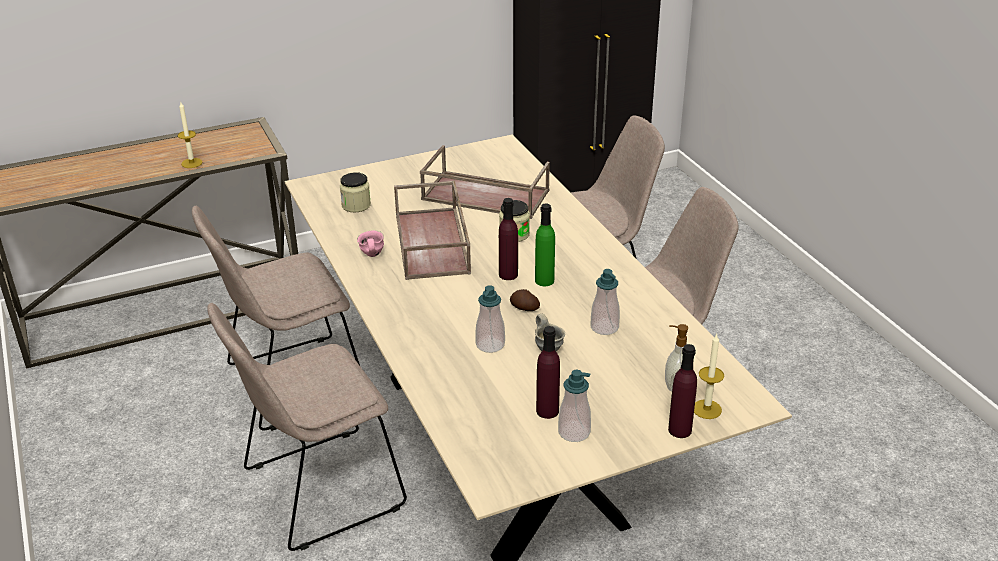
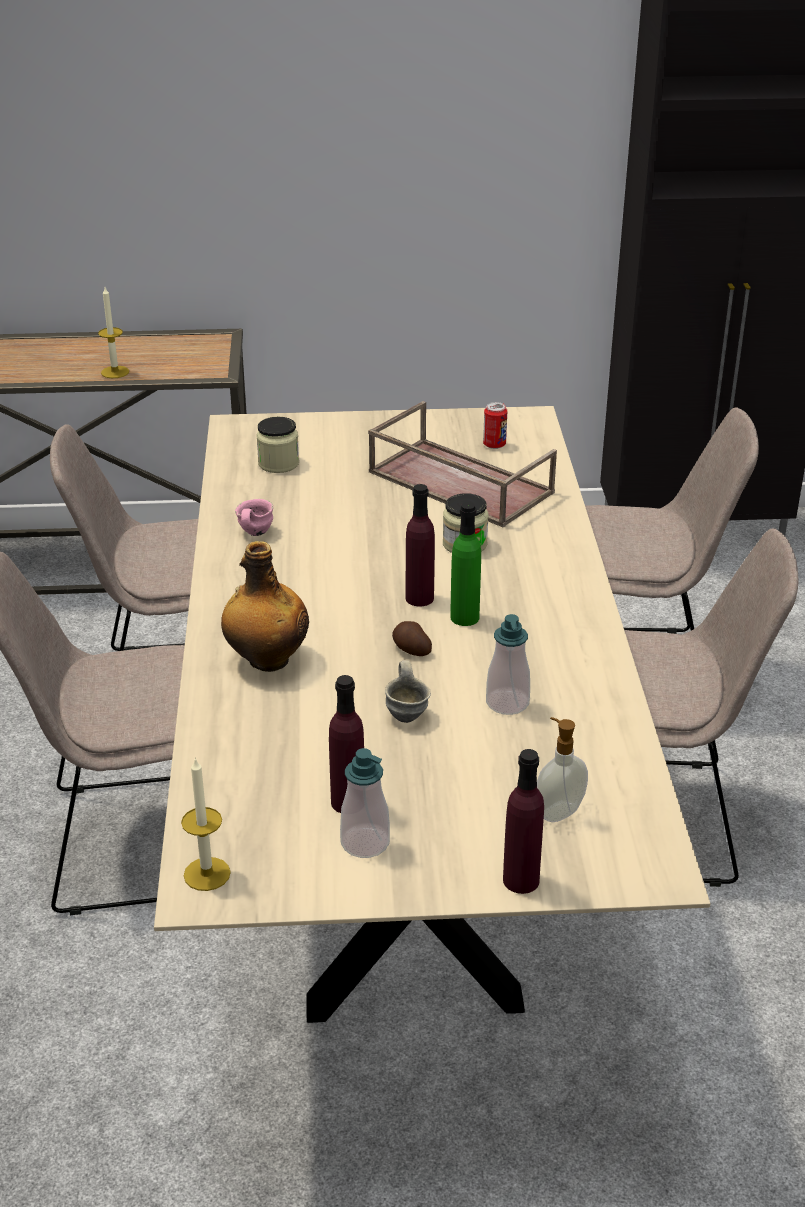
camera: 20 degrees right, 0 degrees up
(433, 243) = (346, 534): brown tray -> none
(436, 335) = (267, 660): none -> bottle
(490, 345) = (330, 690): soap dispenser -> none
(491, 166) = (494, 445): none -> can
(707, 409) = (582, 860): candle -> candle (207, 874)

